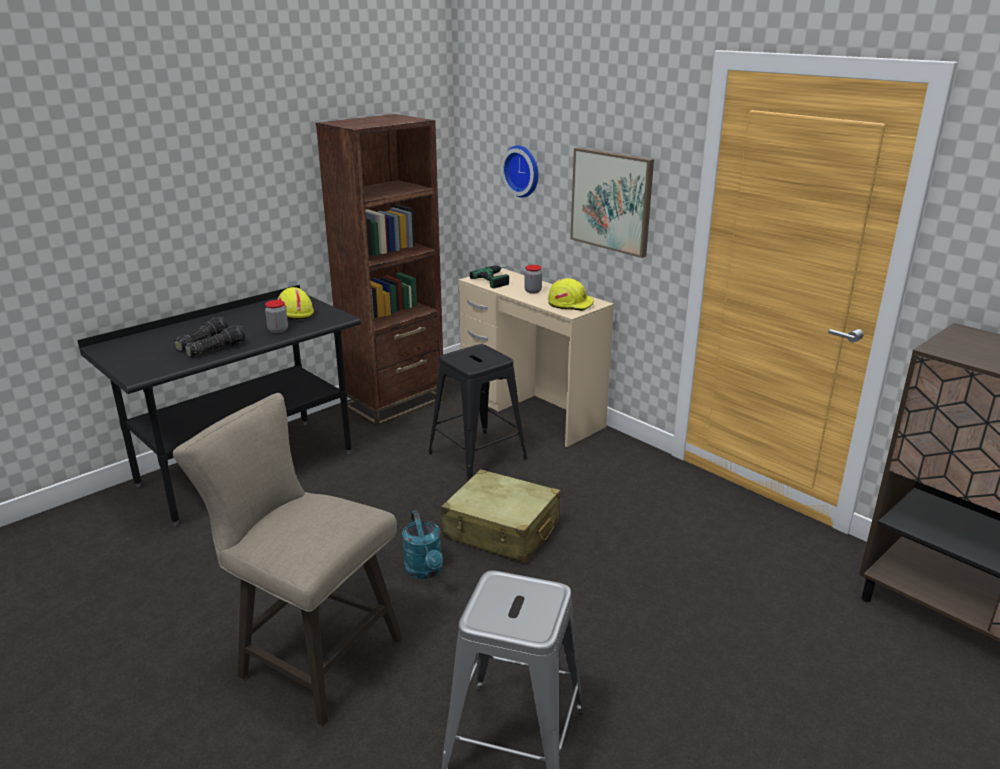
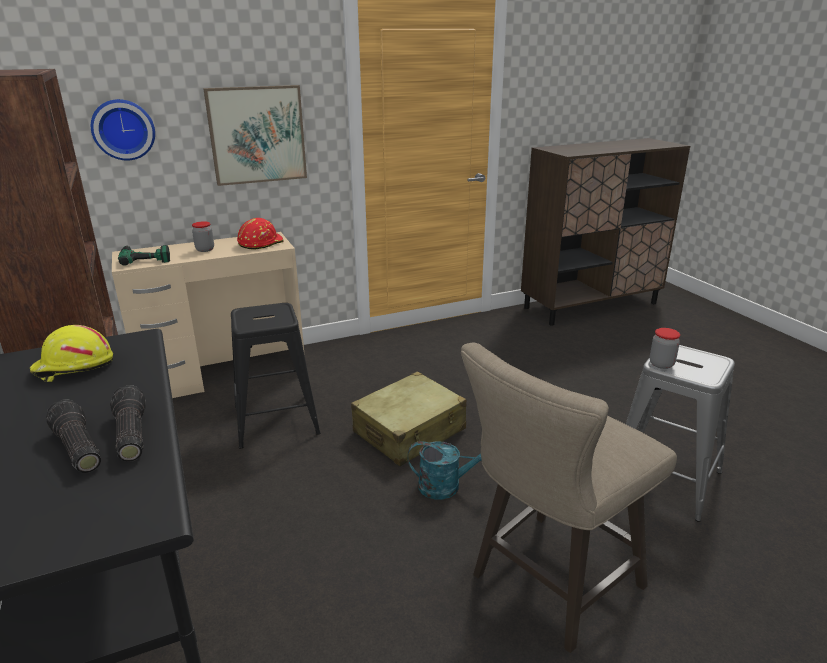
camera: 70 degrees left, 0 degrees up
(278, 330) = (122, 381): jar -> jar (661, 364)
(570, 304) = (260, 243): yellow hard hat -> red hard hat

